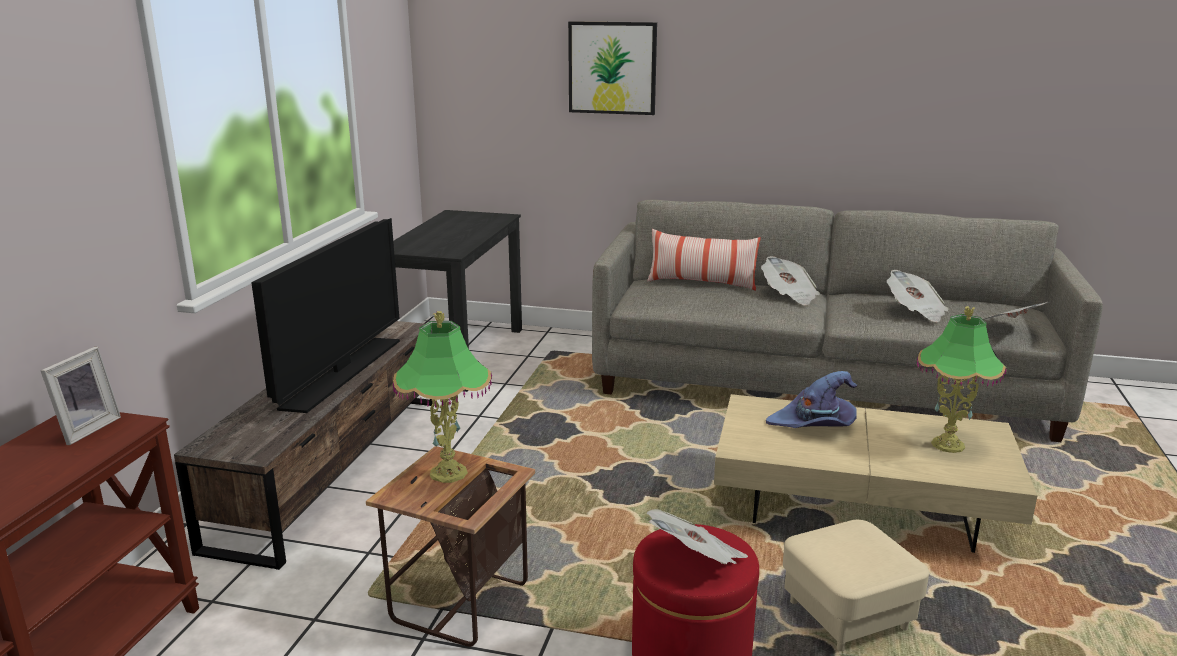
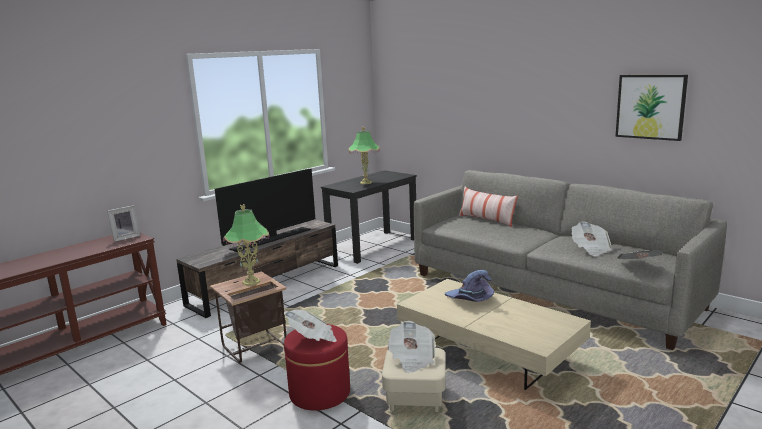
camera: 30 degrees right, 5 degrees down
(612, 68) = (461, 95): picture -> picture (650, 106)
(789, 296) = (527, 232): newspaper -> newspaper (412, 359)
(948, 445) = (532, 323): table lamp -> table lamp (366, 182)

